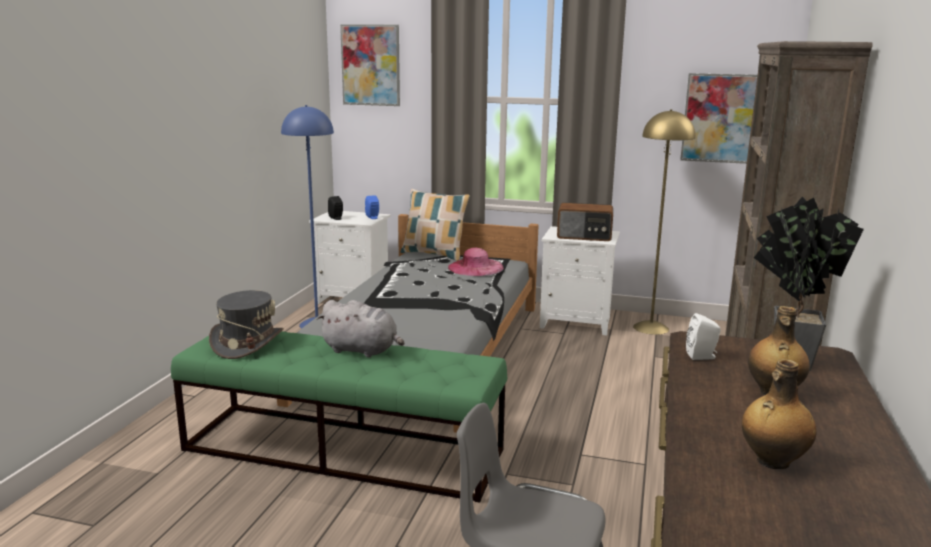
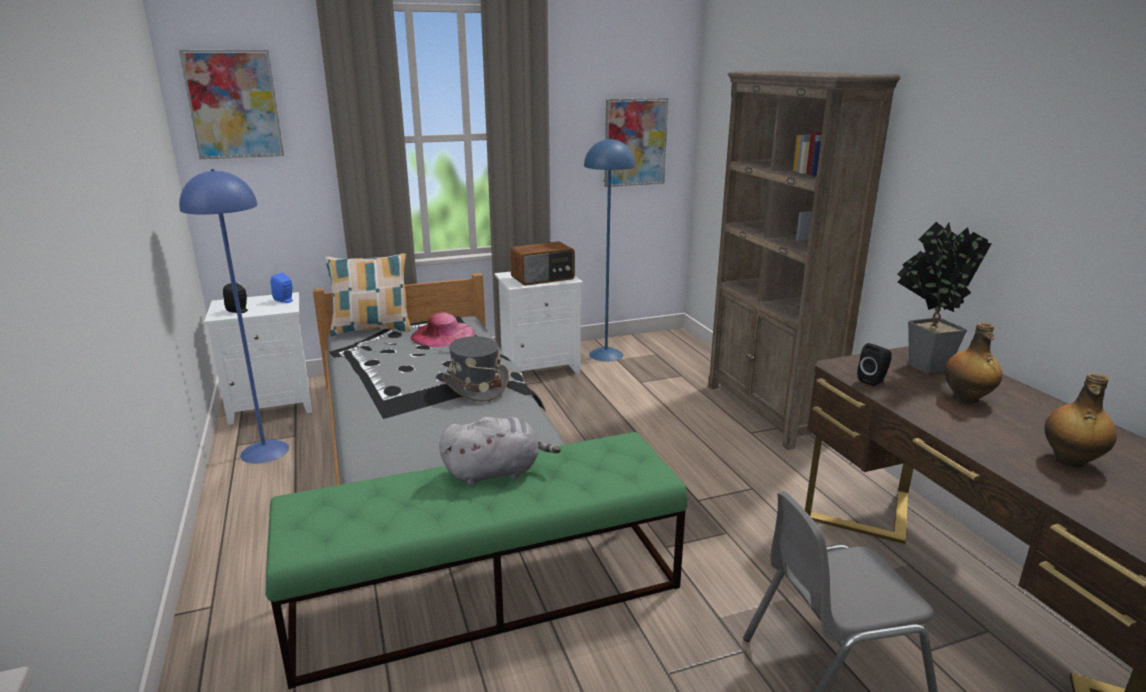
camera: 35 degrees left, 5 degrees up
(247, 343) = (347, 513): grey hat -> grey hat (475, 386)
(650, 328) = (605, 354): yellow floor lamp -> blue floor lamp
(702, 356) = (873, 381): white speaker -> black speaker

